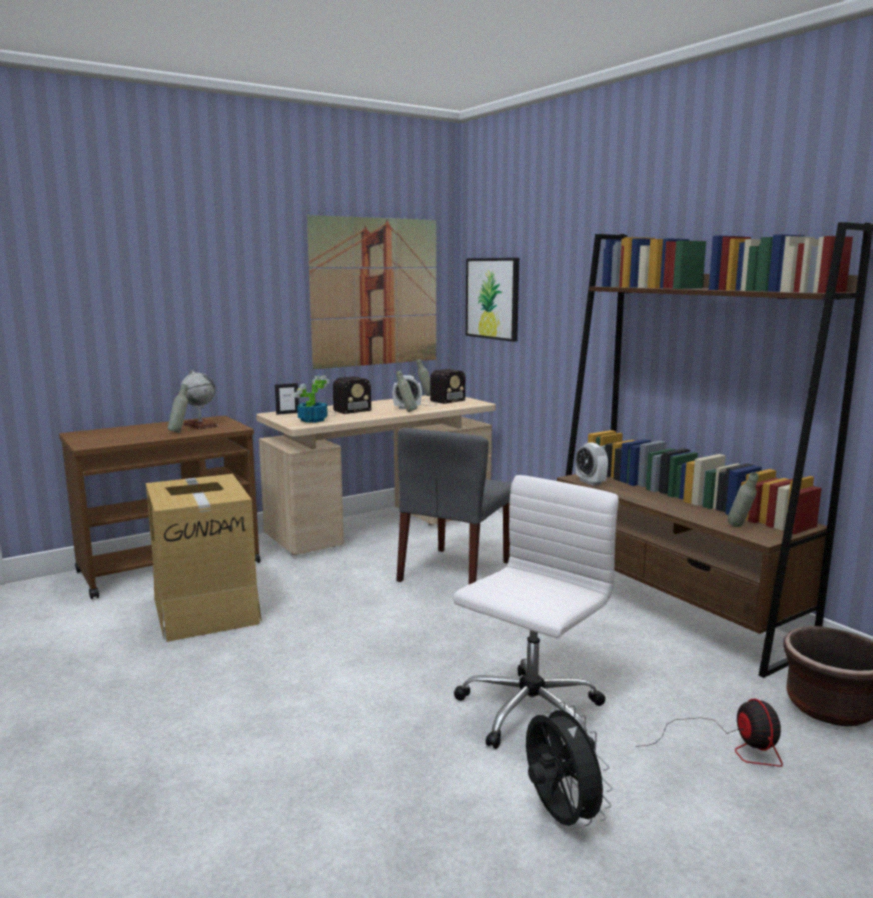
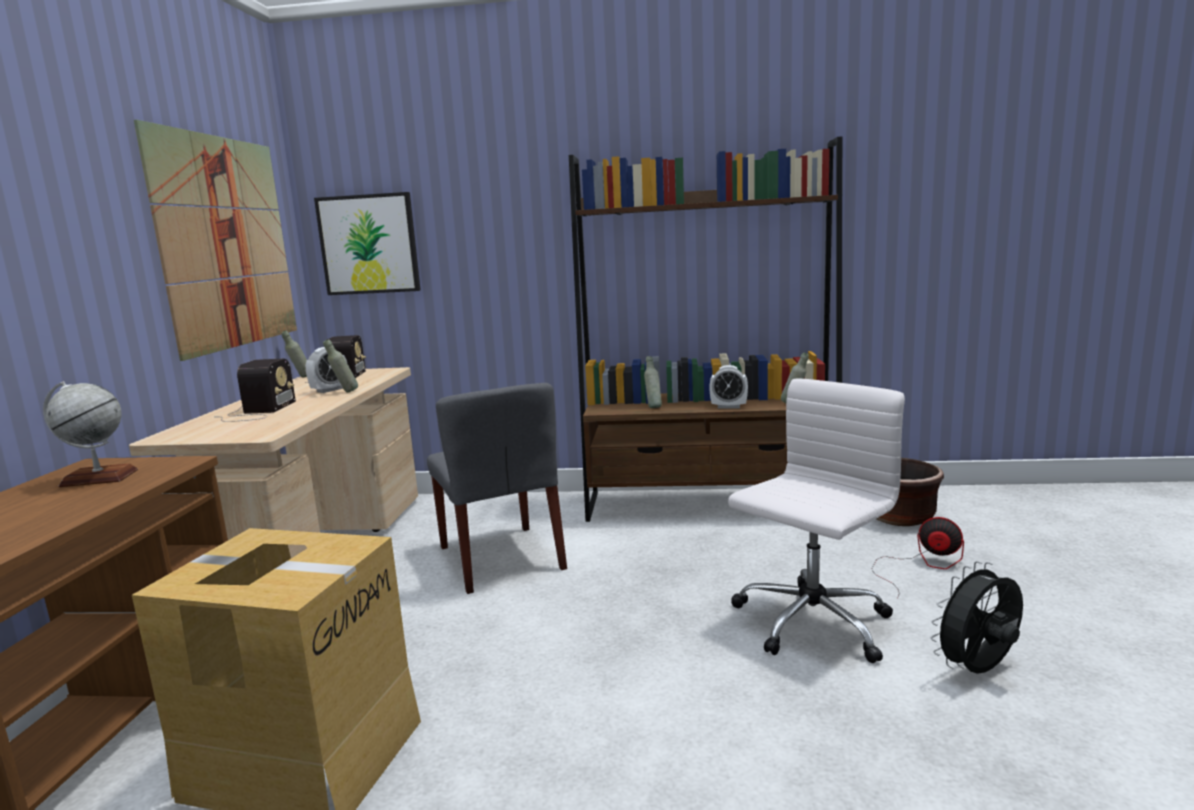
camera: 50 degrees left, 0 degrees up
(180, 432) = (95, 494): grey bottle -> grey bottle (653, 407)
(287, 413) = (183, 431): picture frame -> none
(312, 420) = (258, 427): potted plant -> none
(529, 714) = (810, 623): white office chair -> white office chair turned 60 degrees clockwise
(559, 816) = (978, 671): black fan -> black fan turned 45 degrees counterclockwise
(590, 482) = (618, 410): alarm clock -> alarm clock (728, 407)

